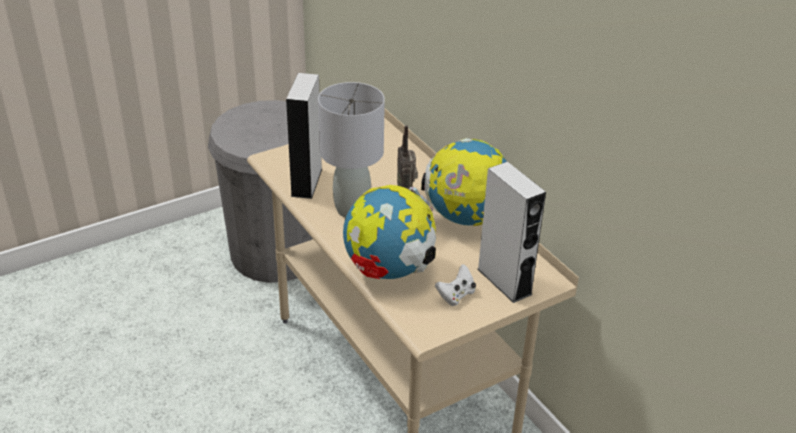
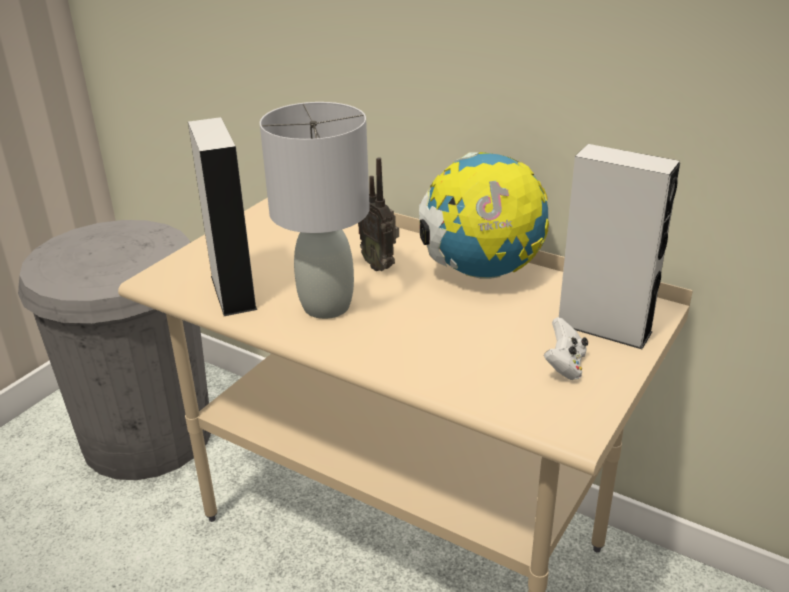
camera: 25 degrees left, 5 degrees down
(388, 270) = (446, 365): globe -> none

